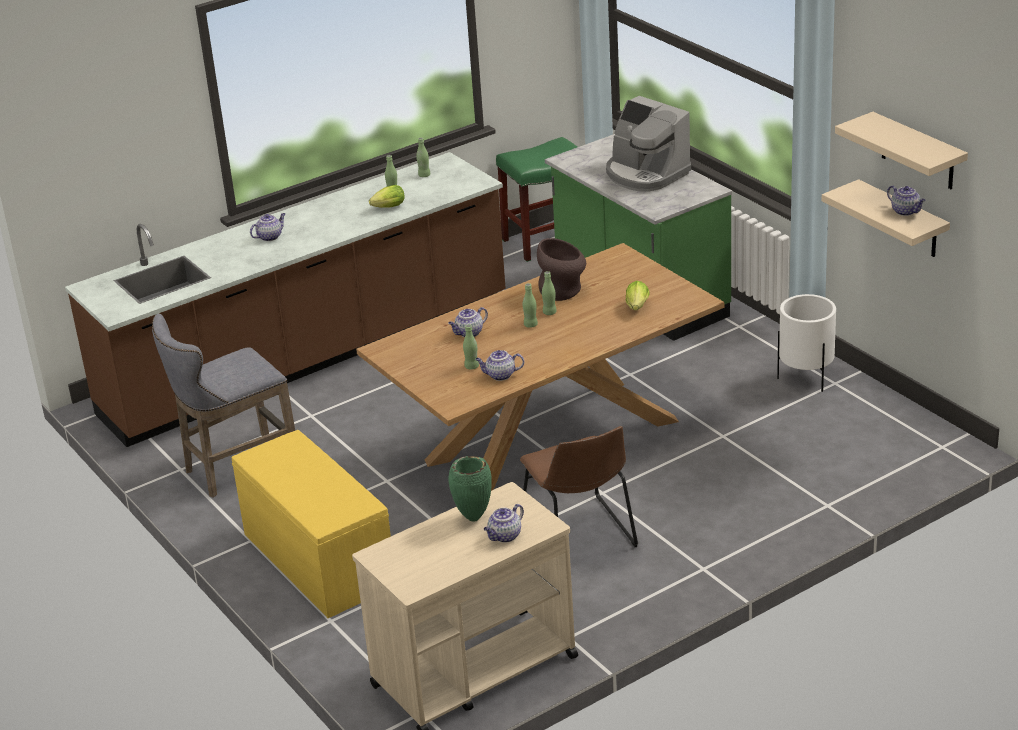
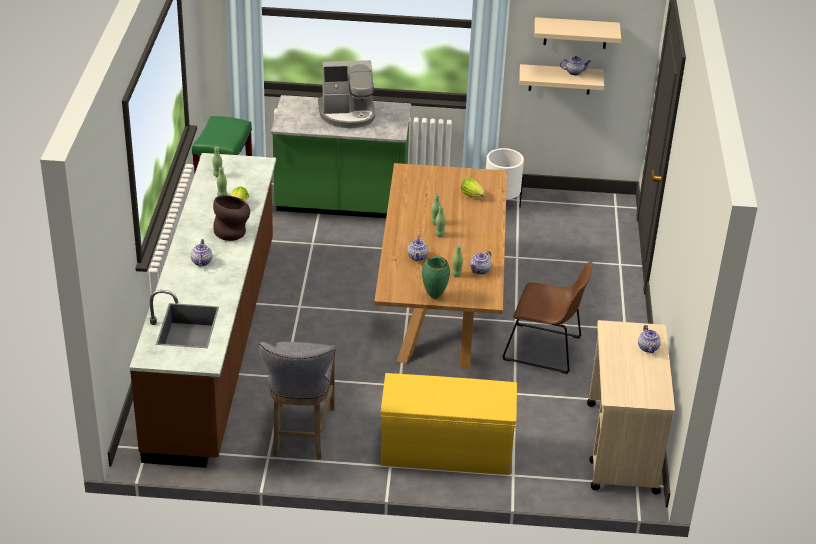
camera: 55 degrees left, 5 degrees up
(473, 517) = (617, 349): green vase -> green vase (434, 296)
(563, 292) = (419, 207): brown vase -> brown vase (232, 232)

